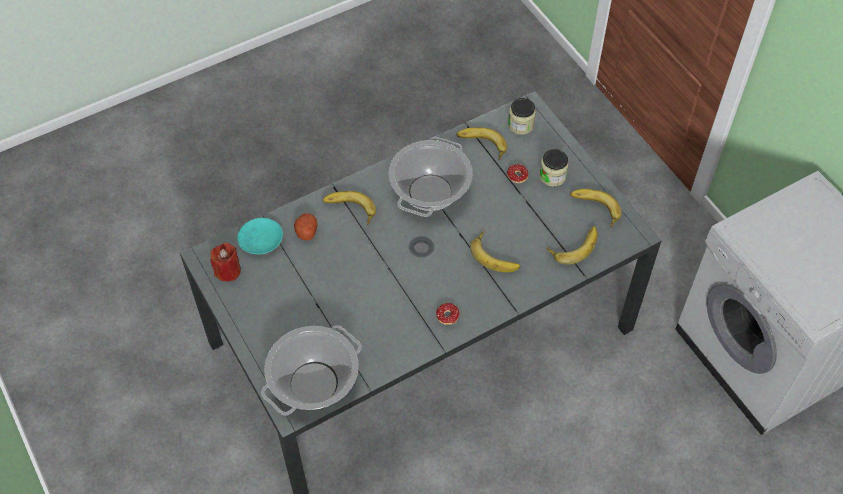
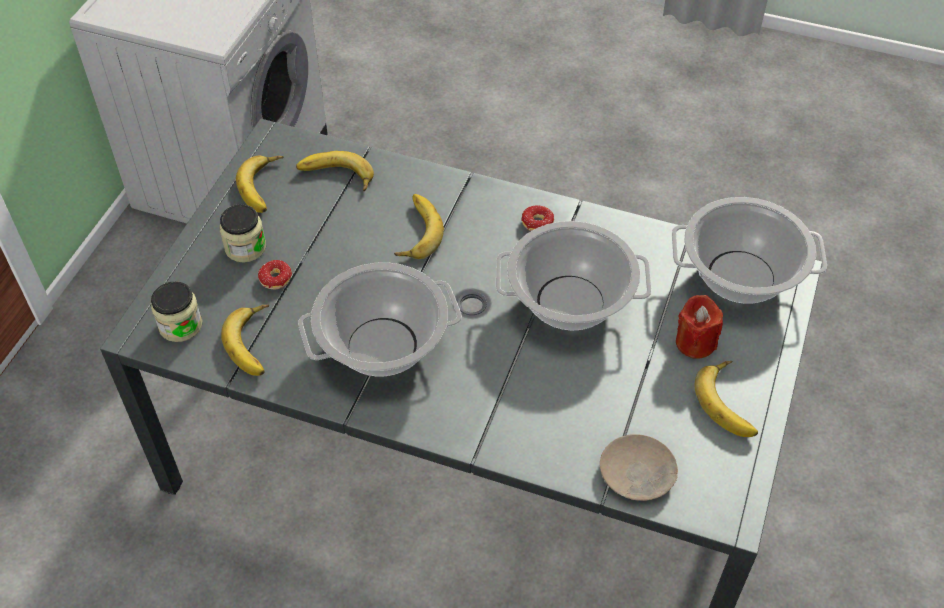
camera: 130 degrees left, 5 degrees down
(228, 271) = (717, 471): red candle -> red candle (695, 342)
(260, 239) = (638, 473): turquoise plate -> beige plate
(306, 231) = (571, 433): potato -> none
(349, 210) = (494, 410): banana -> banana (731, 402)
(378, 288) = (569, 303): none -> cooking pot

